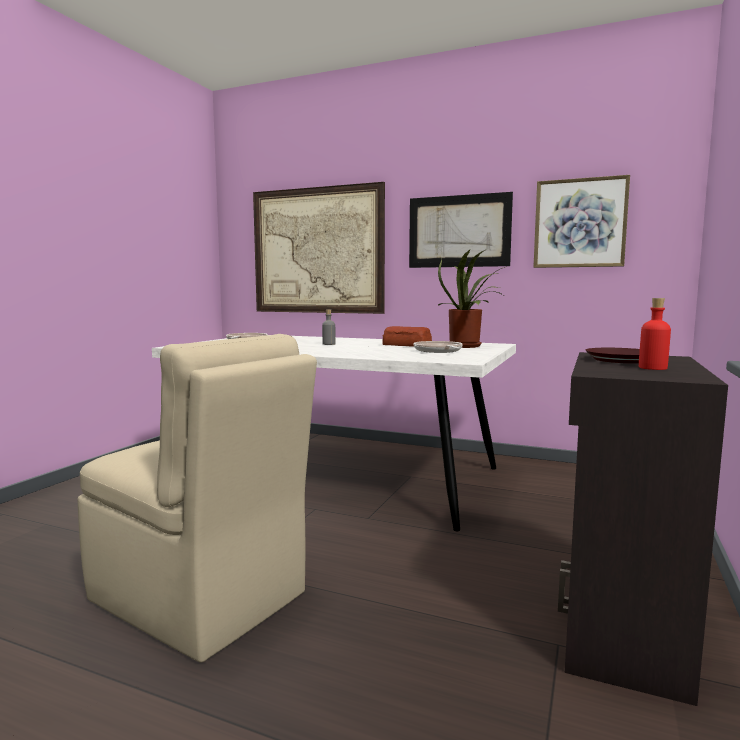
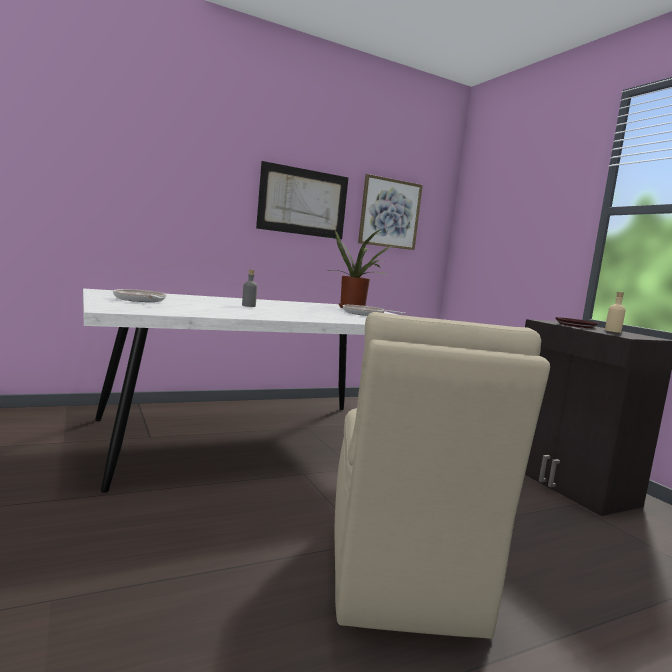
camera: 50 degrees left, 0 degrees up
(201, 599) = (401, 575): beige chair -> beige chair turned 105 degrees clockwise
(317, 251) = (149, 193): picture -> none
(407, 345) = (313, 307): bread -> none
(652, 368) = (613, 331): red bottle -> beige bottle

